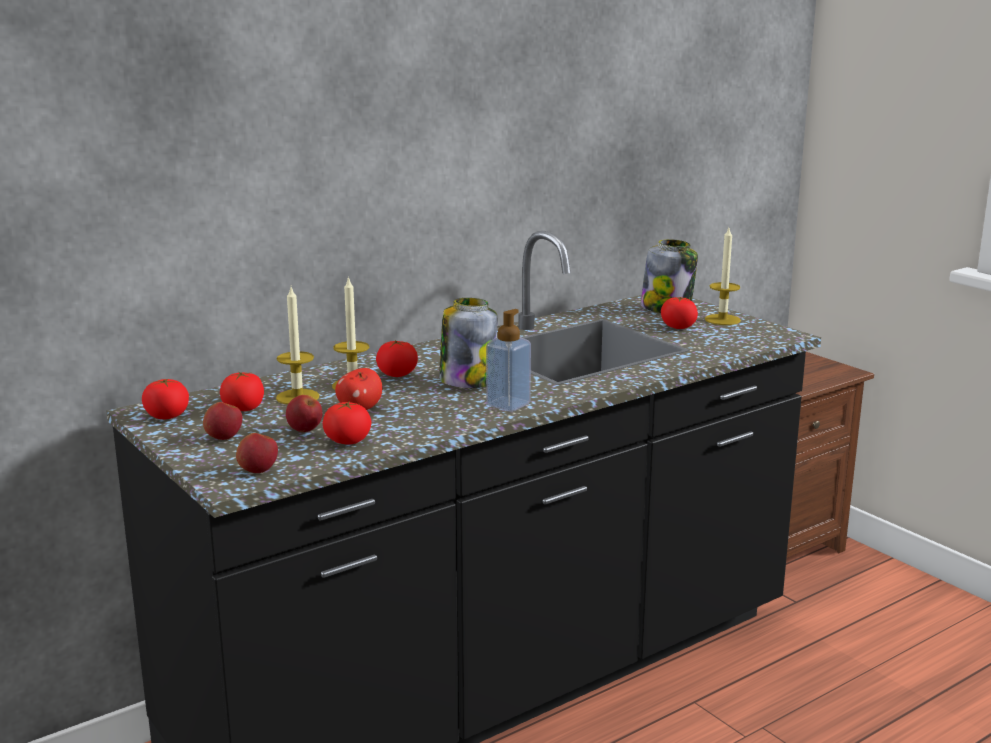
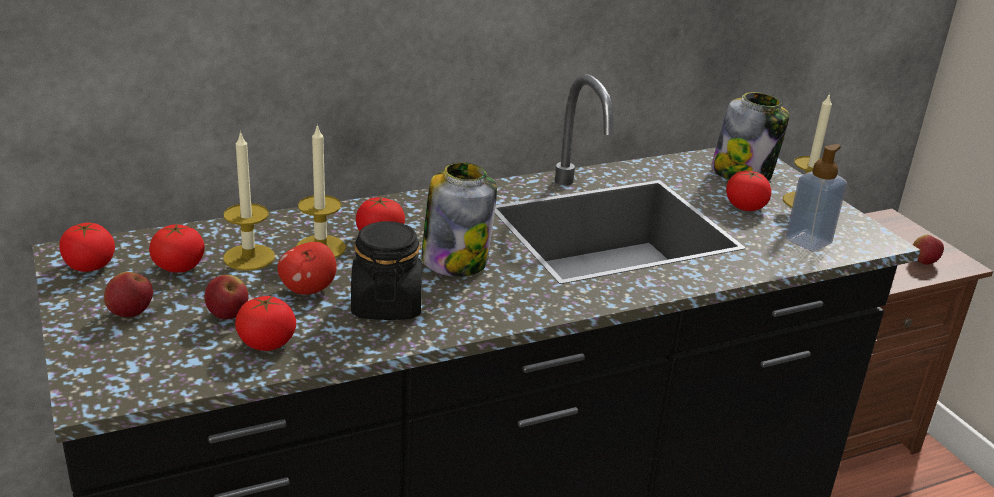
camera: 10 degrees right, 10 degrees up
(258, 471) = (137, 378): apple -> apple (923, 262)
(428, 410) = (386, 304): none -> black jar
(508, 405) = (485, 310): soap dispenser -> soap dispenser (808, 241)

